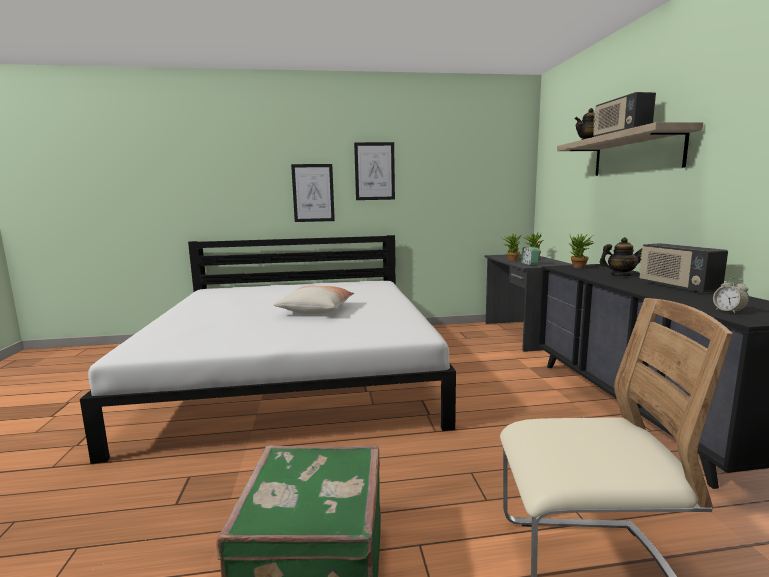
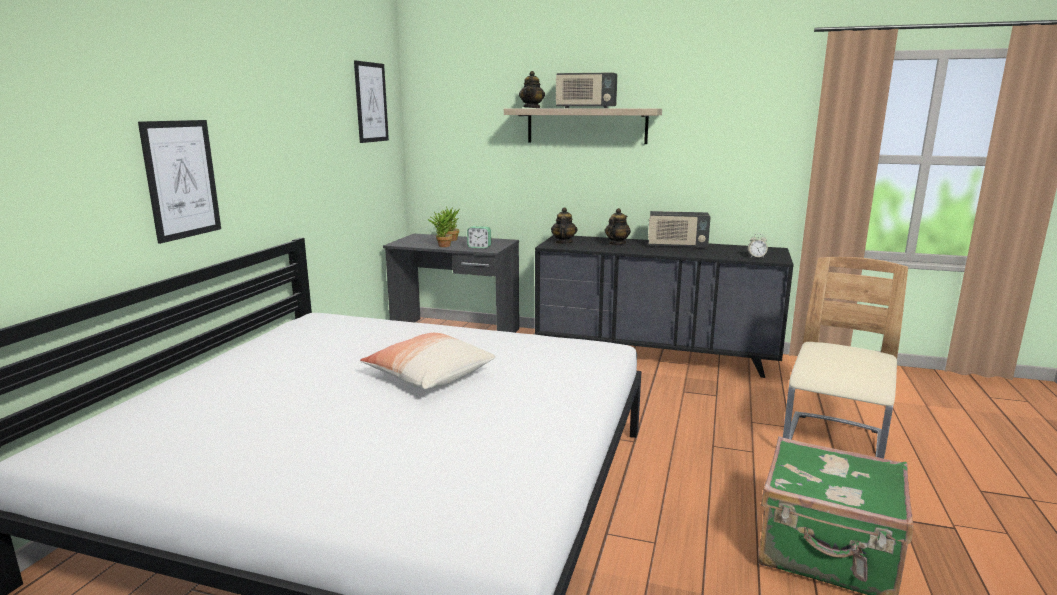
camera: 65 degrees left, 5 degrees up
(374, 171) = (262, 132): picture -> picture (371, 102)
(578, 267) = (563, 242): potted plant -> teapot

